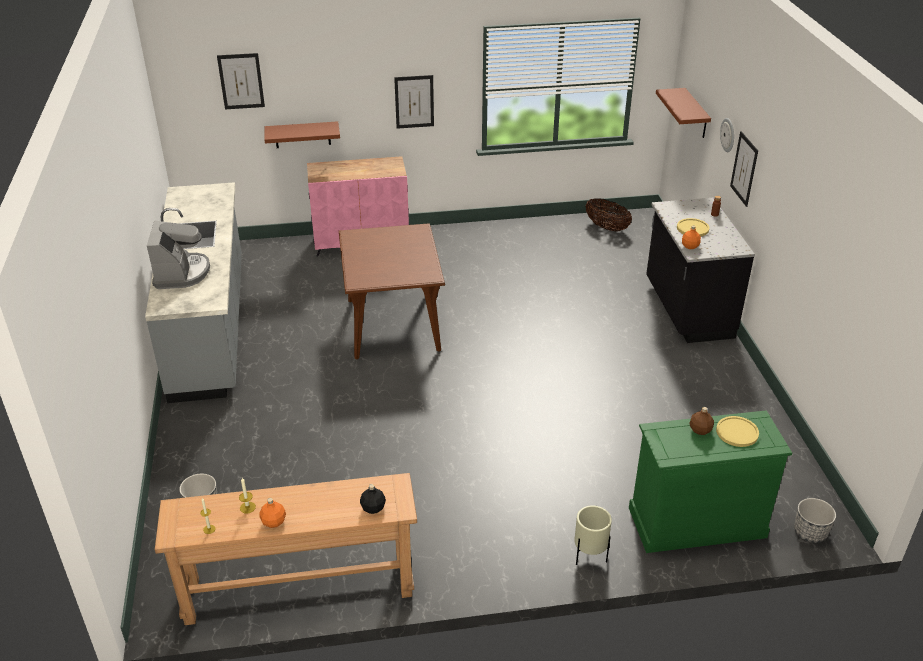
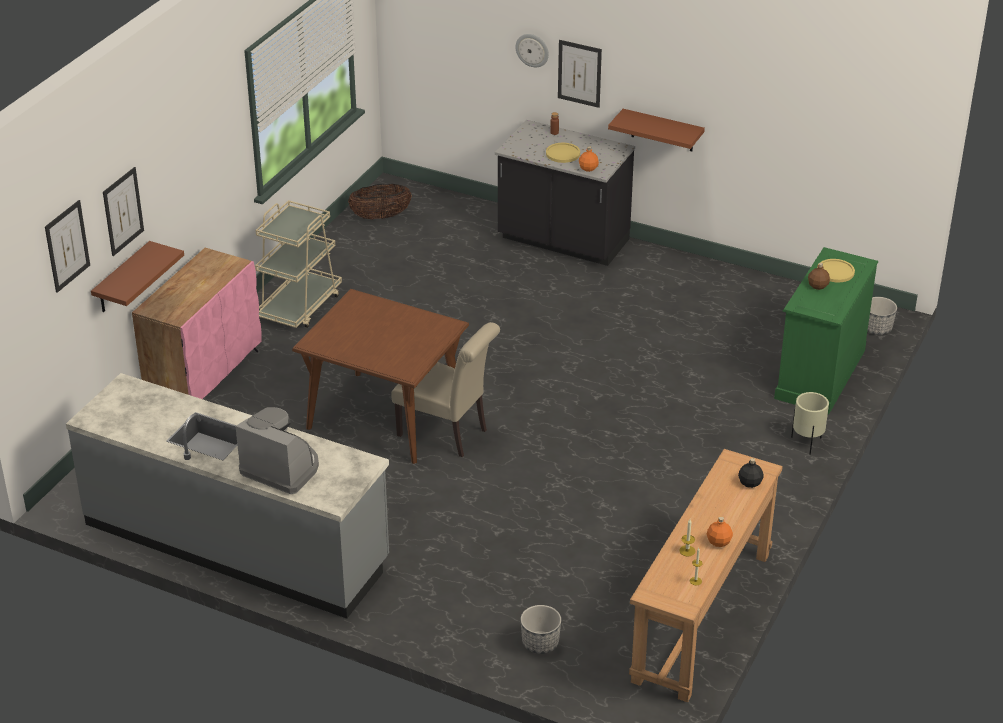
camera: 55 degrees left, 0 degrees up
(402, 358) = (447, 434): none -> beige chair
(414, 101) = (205, 174): picture -> picture (123, 211)
(471, 242) = (300, 306): none -> beige cart
(696, 114) = (449, 46): brown shelf -> brown shelf (662, 130)

